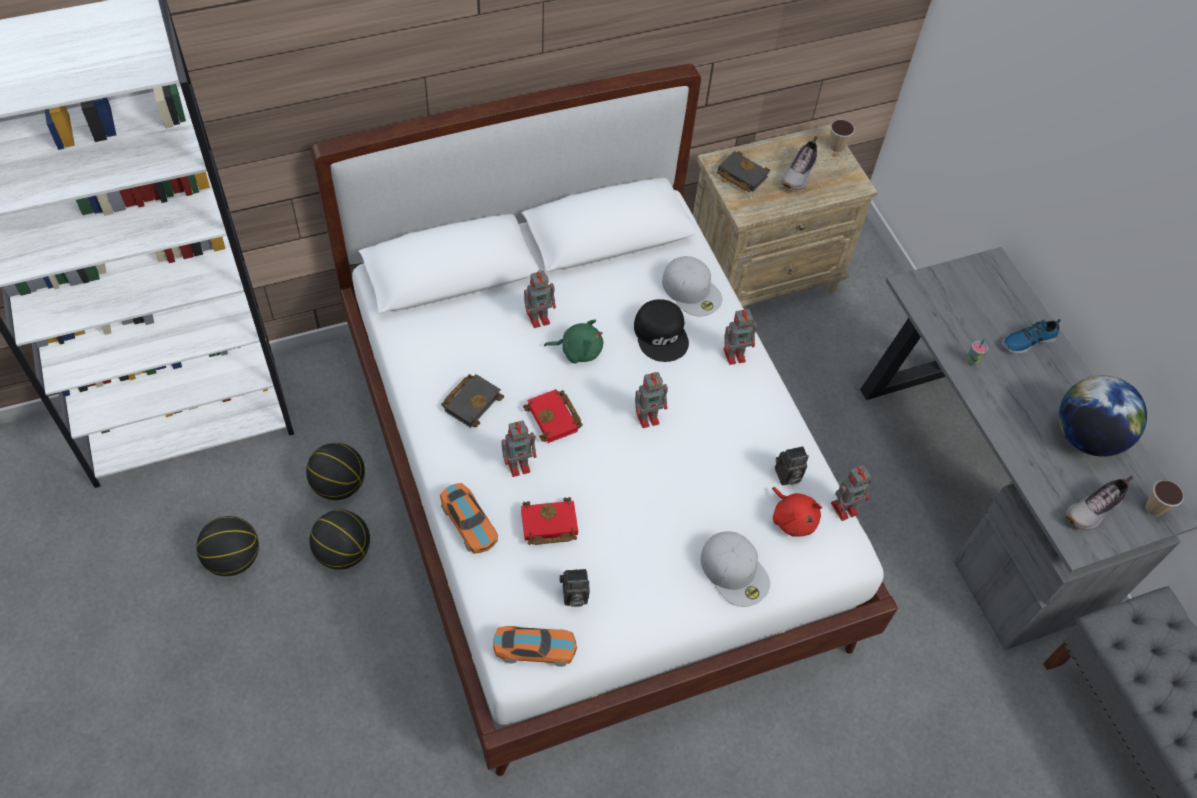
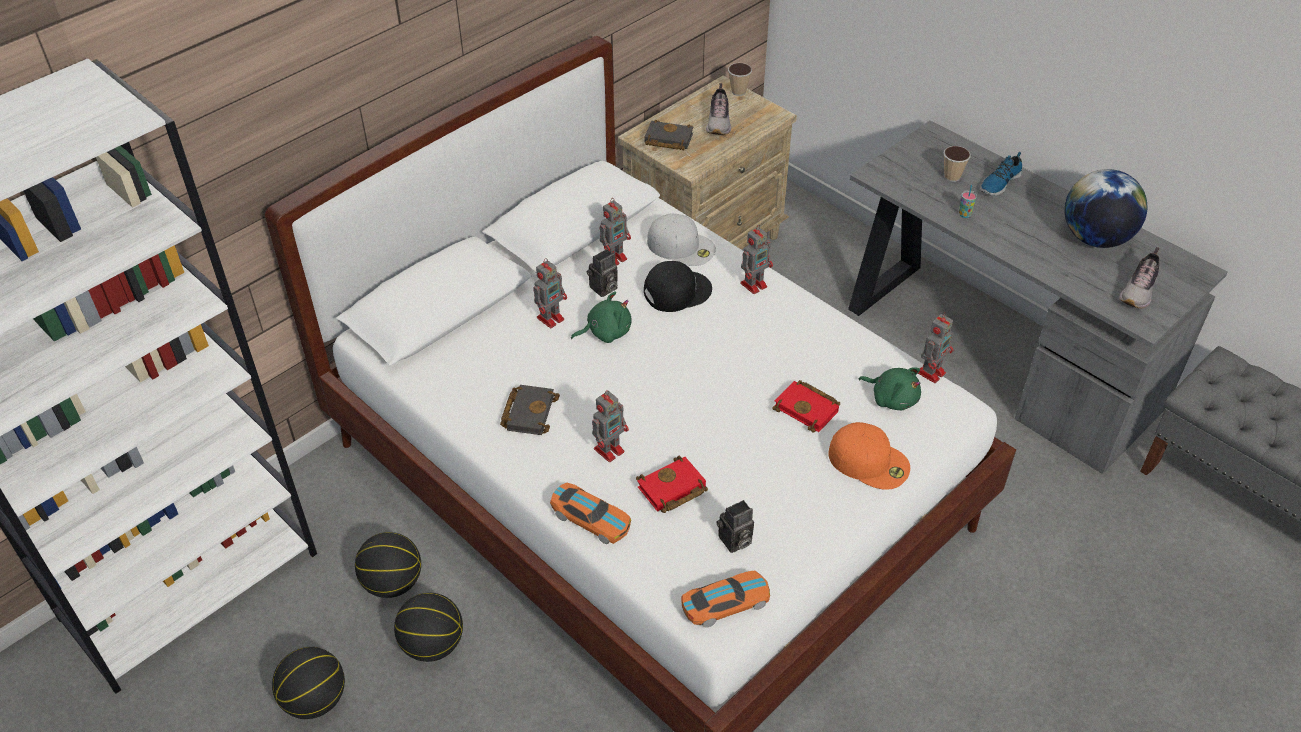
camera: 20 degrees left, 10 degrees down
(555, 419) = (620, 397): red book -> red book (808, 409)
(648, 417) = (708, 363): toy robot -> toy robot (615, 257)
(662, 334) = (676, 291): black cap -> black cap turned 75 degrees counterclockwise
(735, 571) = (869, 461): white cap -> orange cap
(787, 476) = (864, 365): camera -> camera (603, 289)
(793, 519) = (892, 398): red plush toy -> green plush toy
(1154, 508) = (1184, 272): cup -> cup (952, 177)

